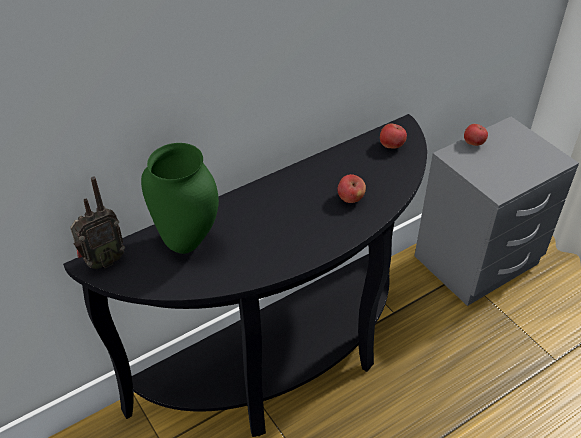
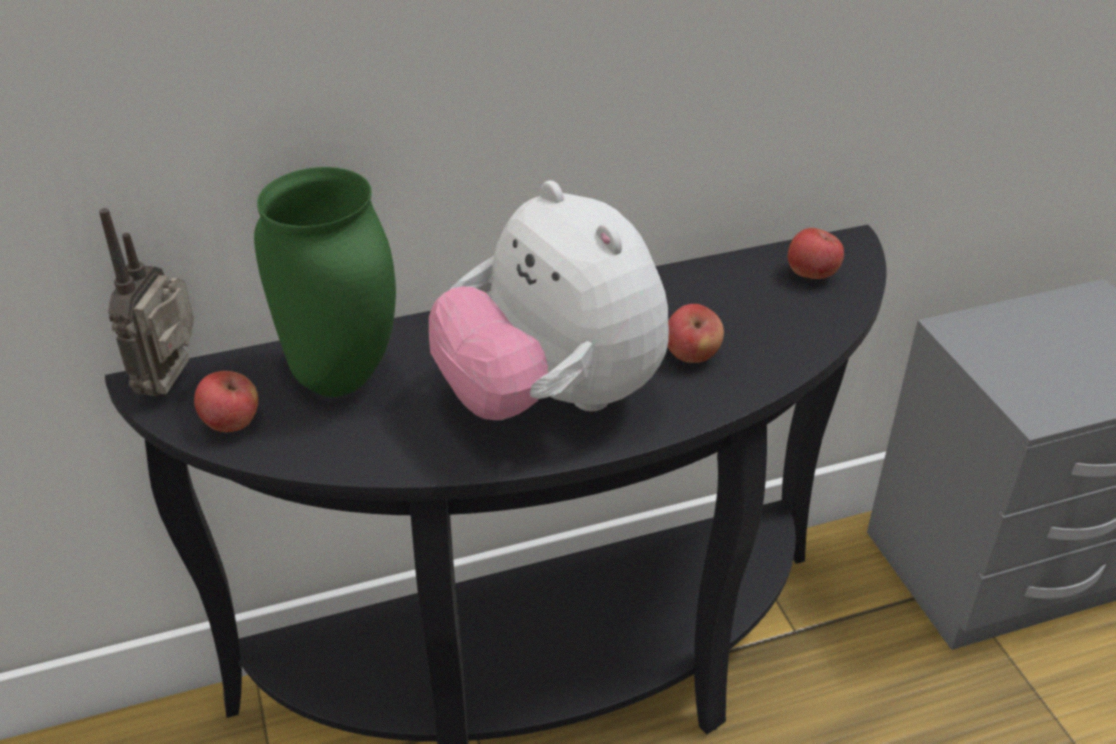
camera: 15 degrees right, 5 degrees down
(102, 262) = (174, 384): radio -> radio turned 120 degrees clockwise
(293, 233) = (551, 399): none -> plush toy
(473, 143) = (1009, 315): apple -> apple (231, 424)

